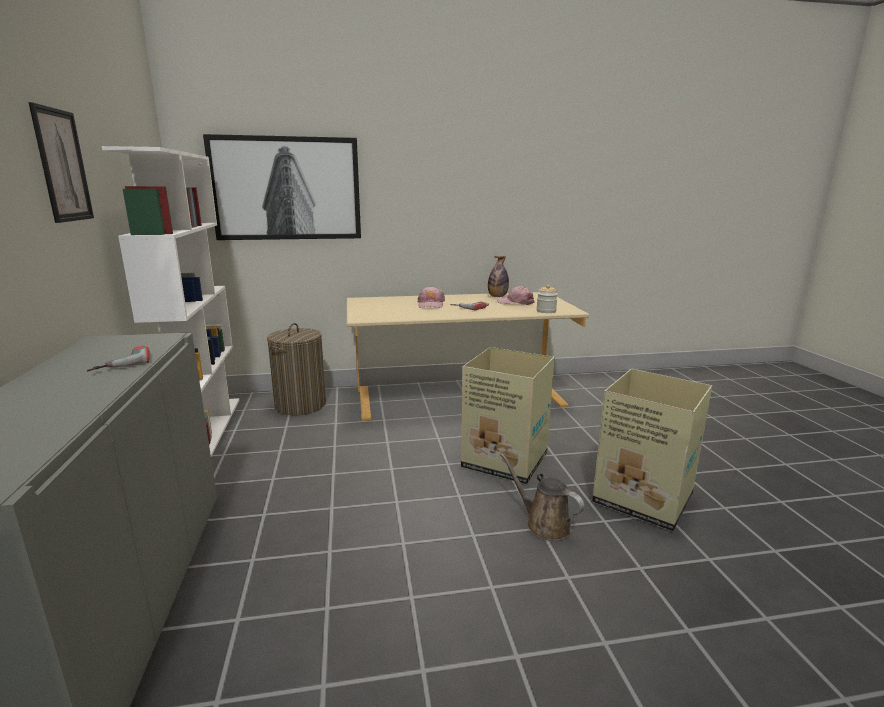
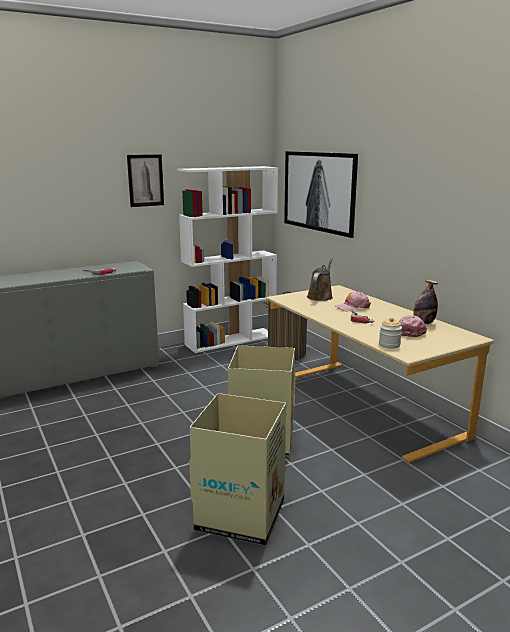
camera: 70 degrees right, 0 degrees up
(544, 524) = (180, 468): brown watering can -> brown watering can (320, 296)

